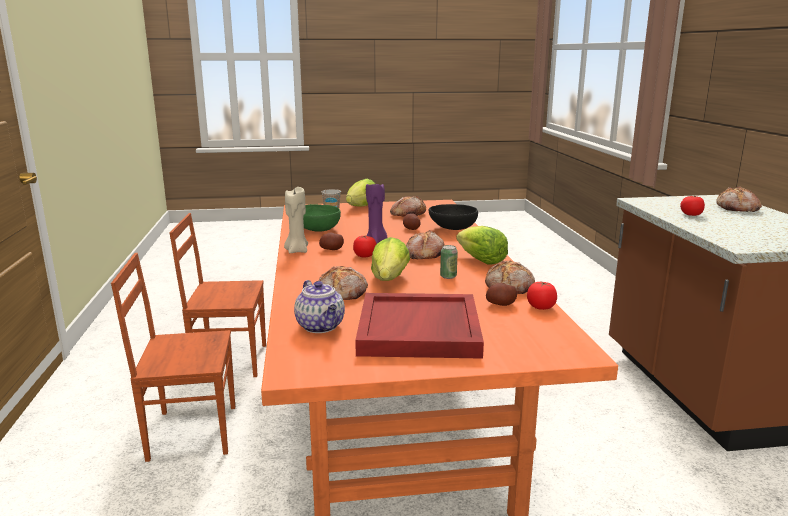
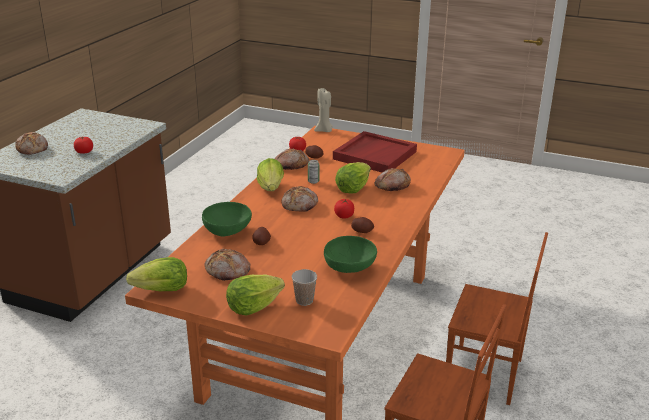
camera: 150 degrees left, 10 degrees up
(296, 251) = (392, 237): beige candle -> beige candle (324, 131)
(321, 327) = (421, 168): teapot -> none
(376, 242) = (316, 230): purple candle -> none
(433, 203) = (162, 290): none -> lettuce
(452, 229) = (228, 231): black bowl -> green bowl

